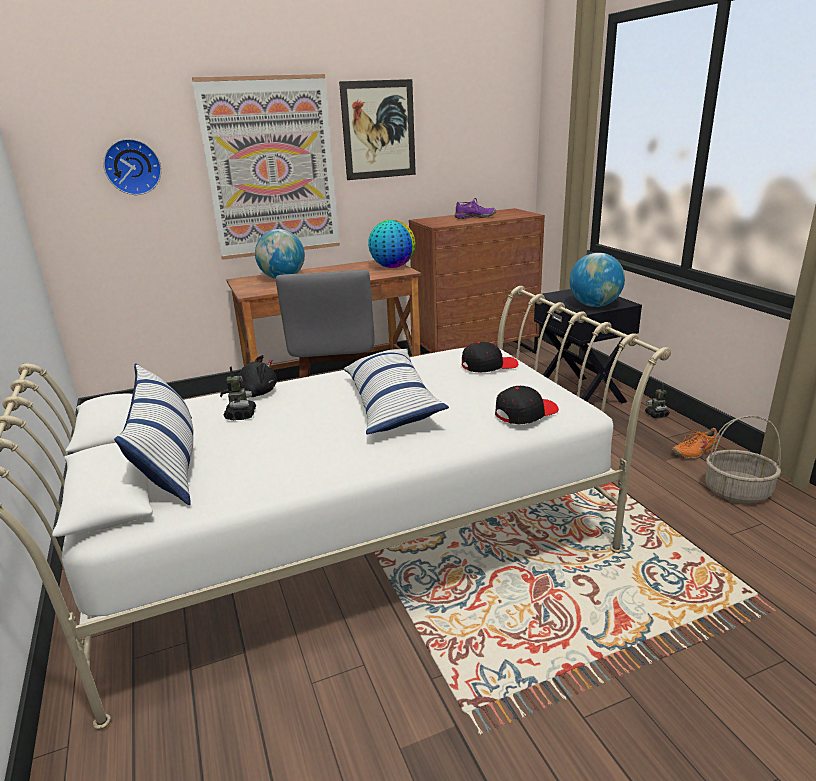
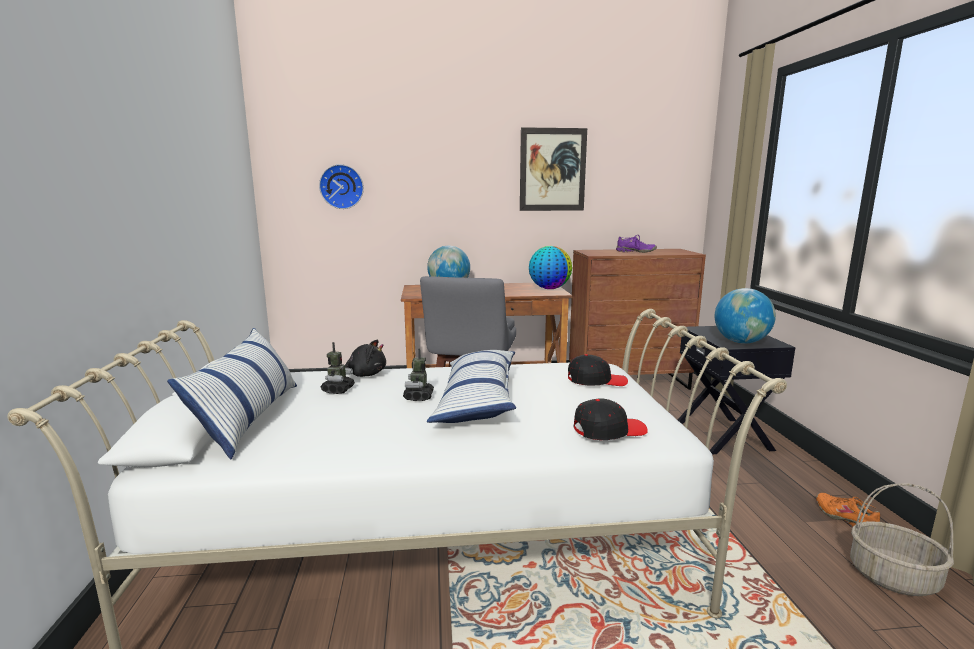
camera: 15 degrees right, 10 degrees down
(271, 168) = (454, 196): picture -> none
(656, 415) = (807, 470): toy robot -> toy robot (418, 397)
(694, 452) = (845, 518): orange shoe -> orange shoe turned 75 degrees clockwise

